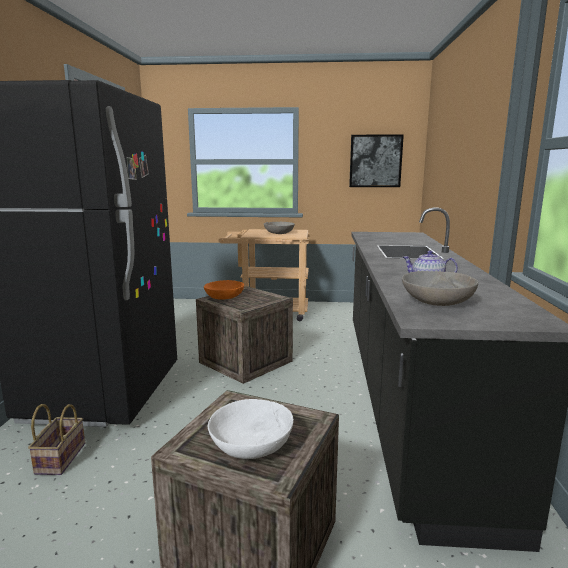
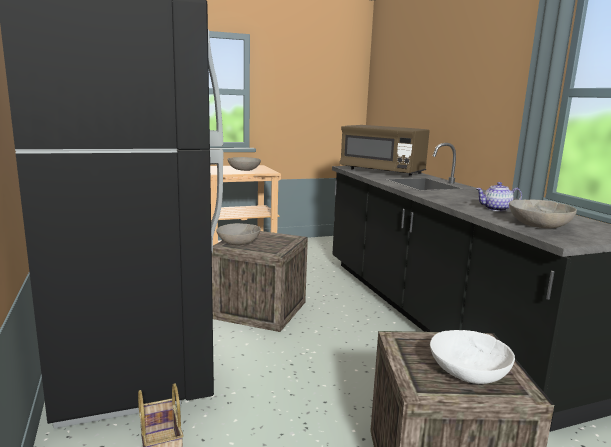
camera: 25 degrees left, 0 degrees up
(224, 297) = (238, 242): orange bowl -> grey bowl
(375, 161) = (325, 95): picture -> none
(392, 238) = (382, 171): none -> brown microwave

